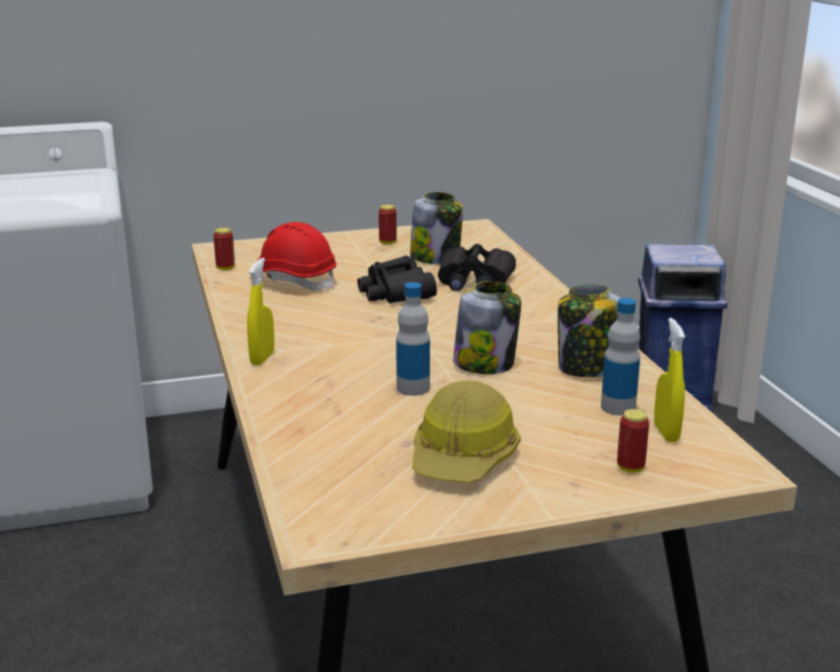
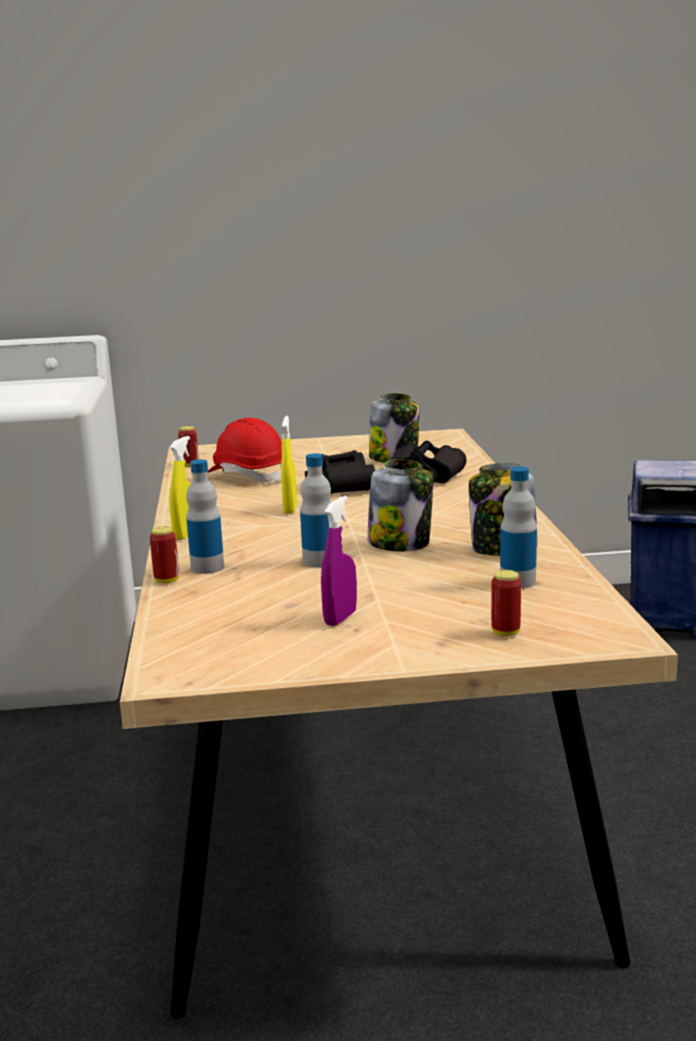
camera: 10 degrees right, 5 degrees down
(301, 399) = (207, 567): none -> bottle
(387, 243) = (353, 446): can -> can (166, 580)
(464, 457) = (340, 618): hard hat -> purple spray bottle
(666, 433) = (557, 604): yellow spray bottle -> yellow spray bottle (290, 509)

